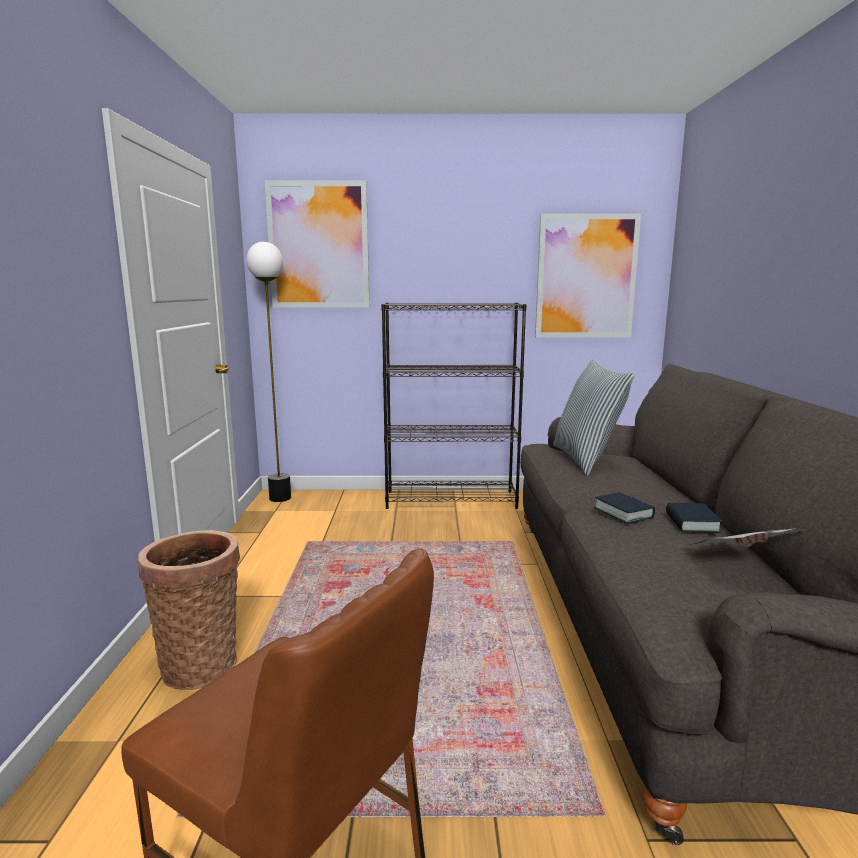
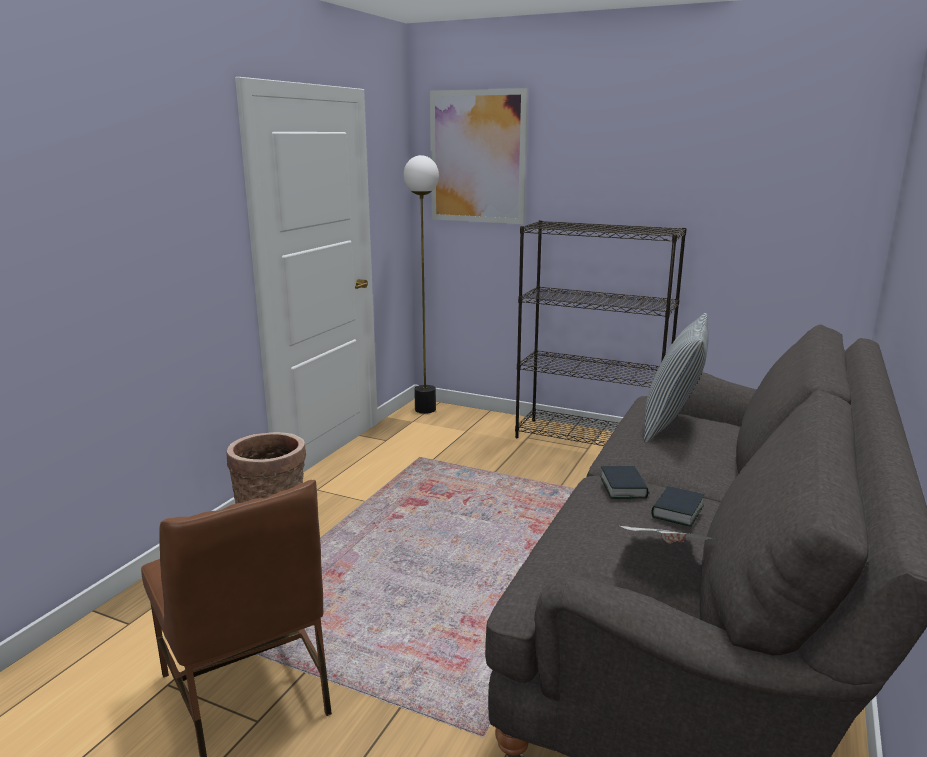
camera: 25 degrees right, 5 degrees up
(586, 277) = (777, 200): picture -> none

